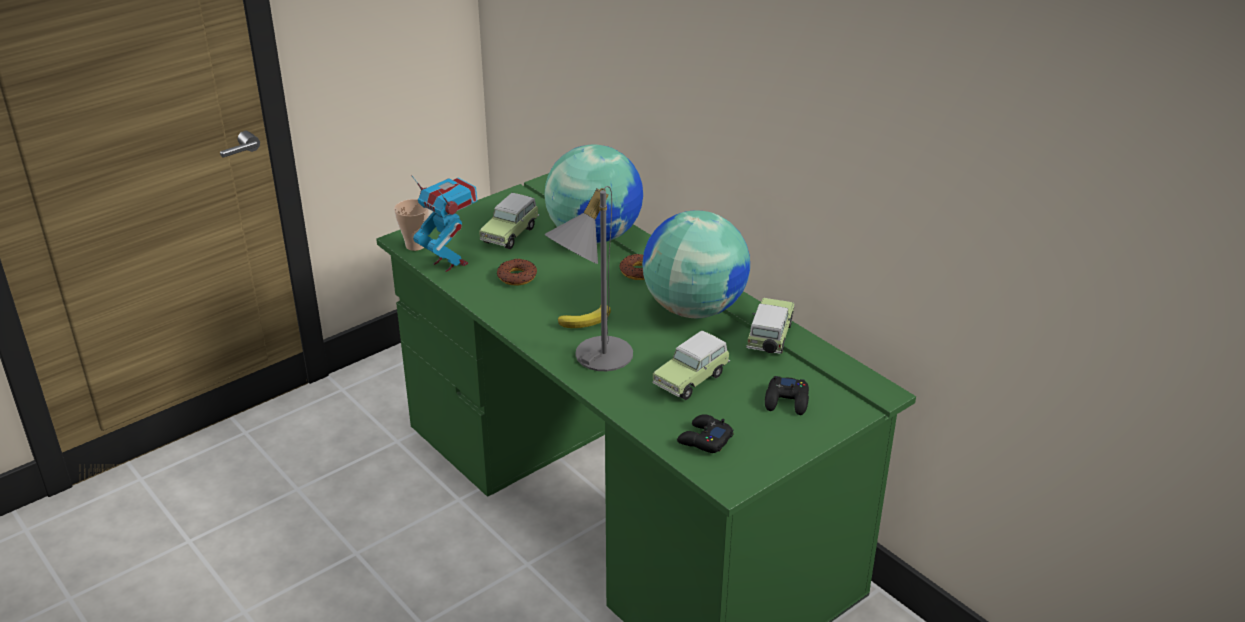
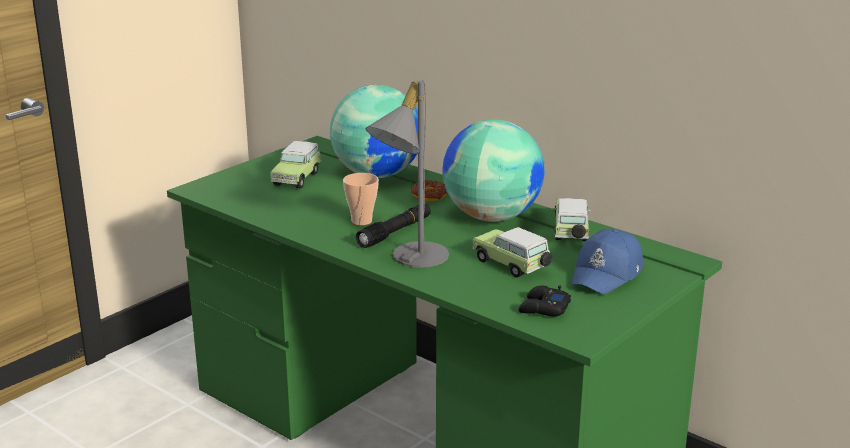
camera: 10 degrees left, 10 degrees down
(415, 245) = (207, 192): cup -> cup (361, 221)
(450, 263) = (245, 202): toy robot -> none
(517, 277) = (314, 207): donut -> none
(587, 320) = (395, 232): banana -> black flashlight
(692, 379) = (512, 266): toy car -> toy car turned 105 degrees clockwise
(787, 401) = (607, 274): black game controller -> blue cap

